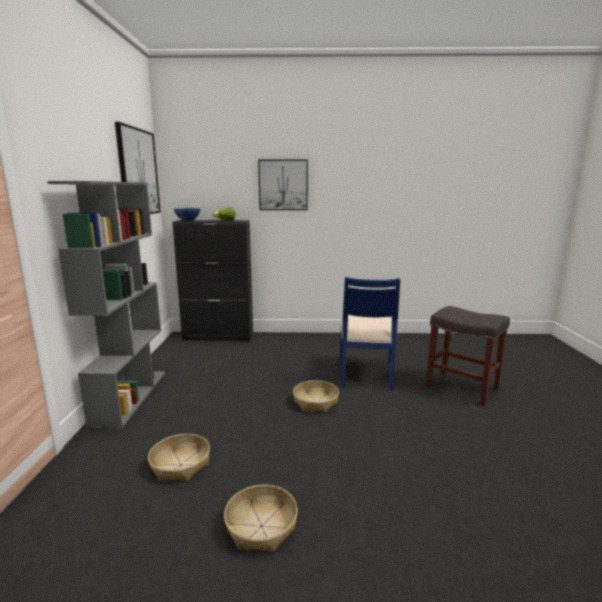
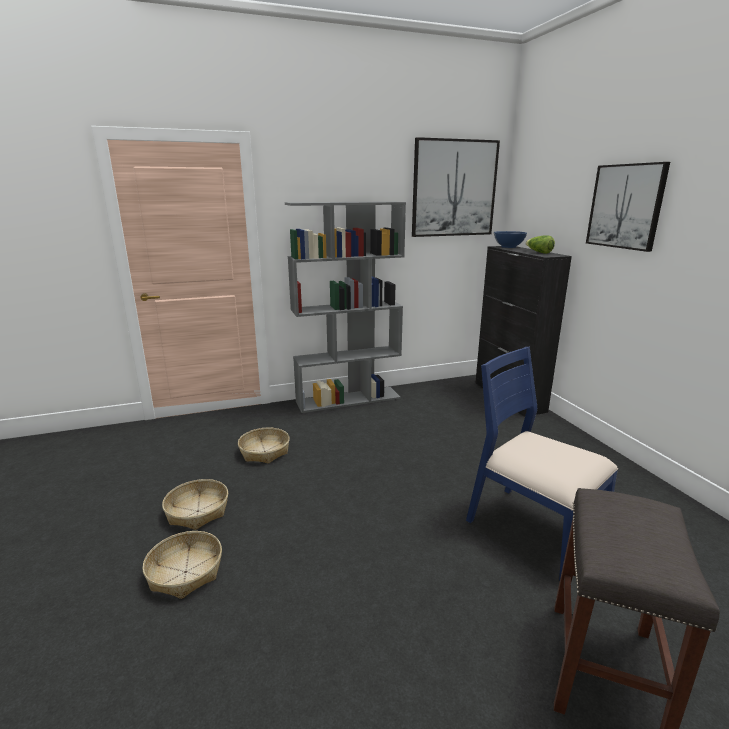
camera: 70 degrees right, 5 degrees up
(315, 402) = (411, 498): basket -> basket (185, 572)
(366, 373) = (532, 528): blue chair -> blue chair turned 60 degrees clockwise

